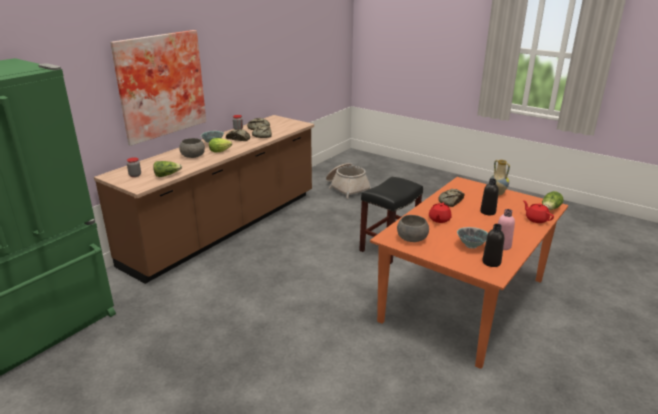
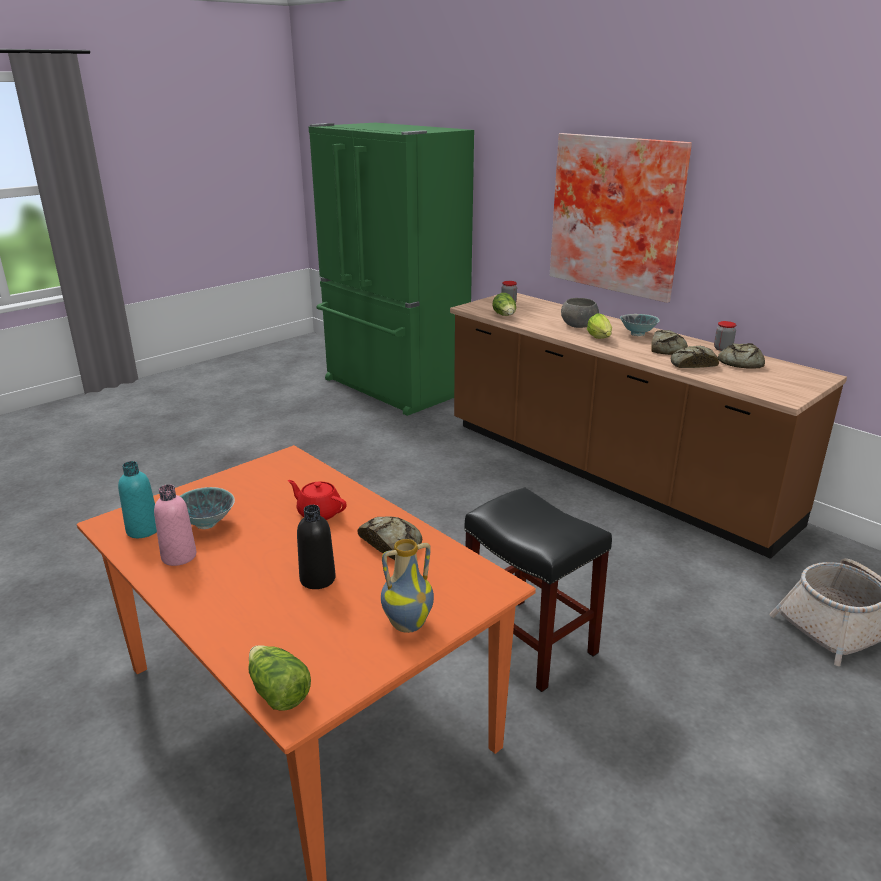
camera: 100 degrees right, 0 degrees up
(411, 238) = (272, 475): grey bowl -> none
(491, 262) = (143, 530): black bottle -> turquoise bottle
(536, 219) = (243, 642): red teapot -> none

